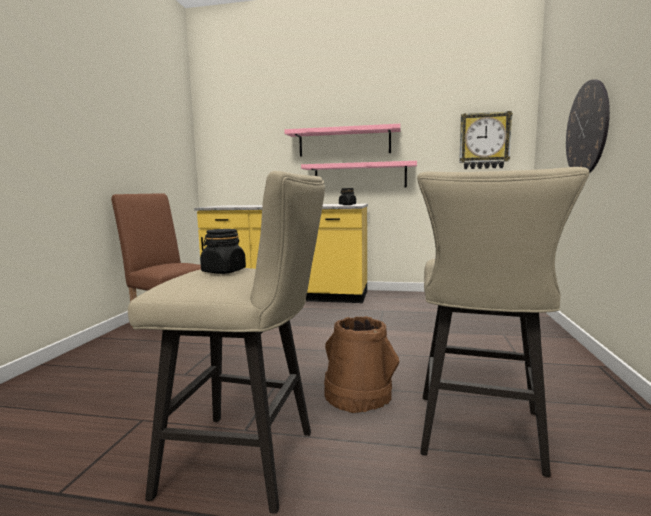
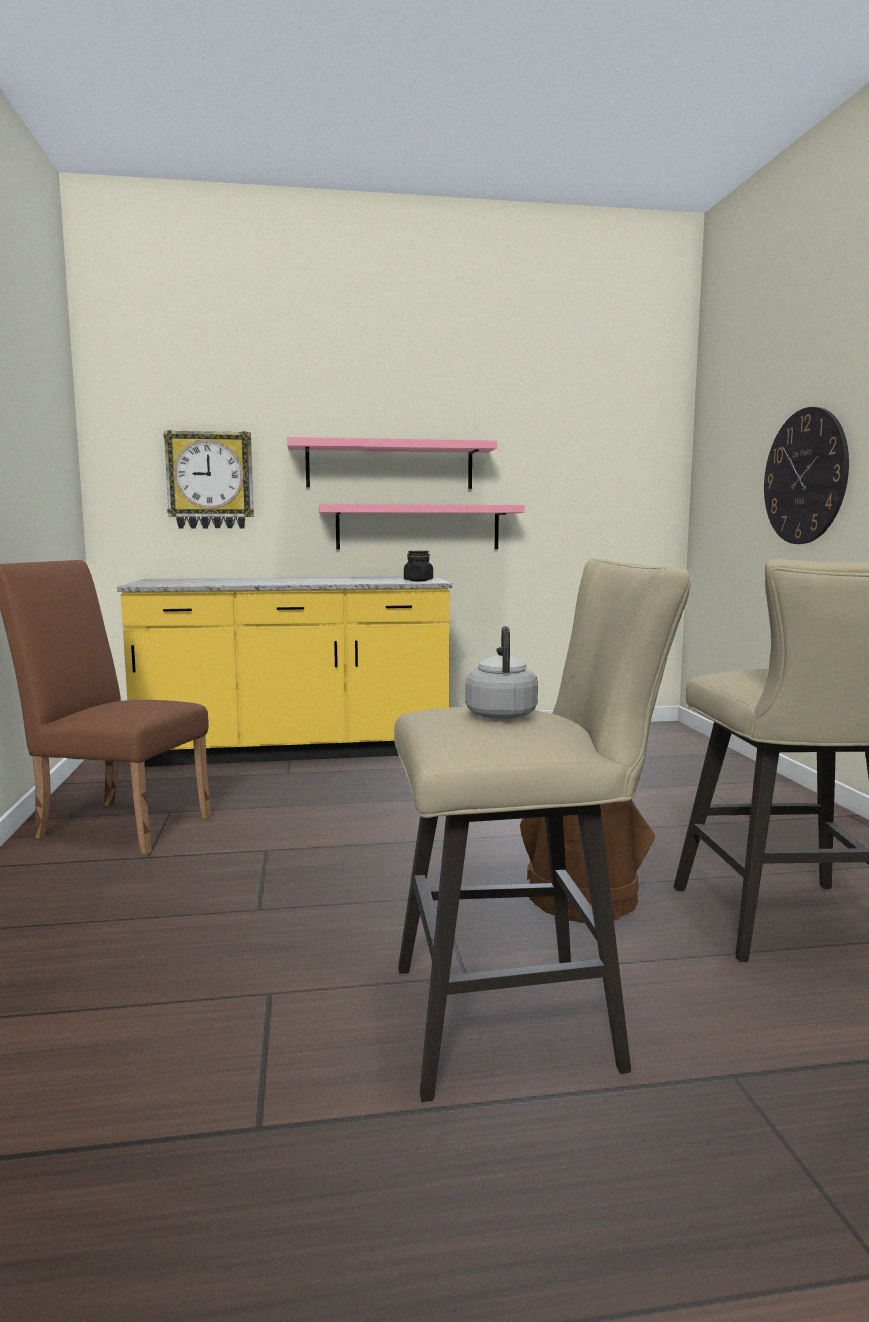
camera: 20 degrees left, 0 degrees up
(223, 271) = (501, 714): black jar -> grey kettle
(484, 141) = (619, 476): wall clock -> wall clock (210, 480)

